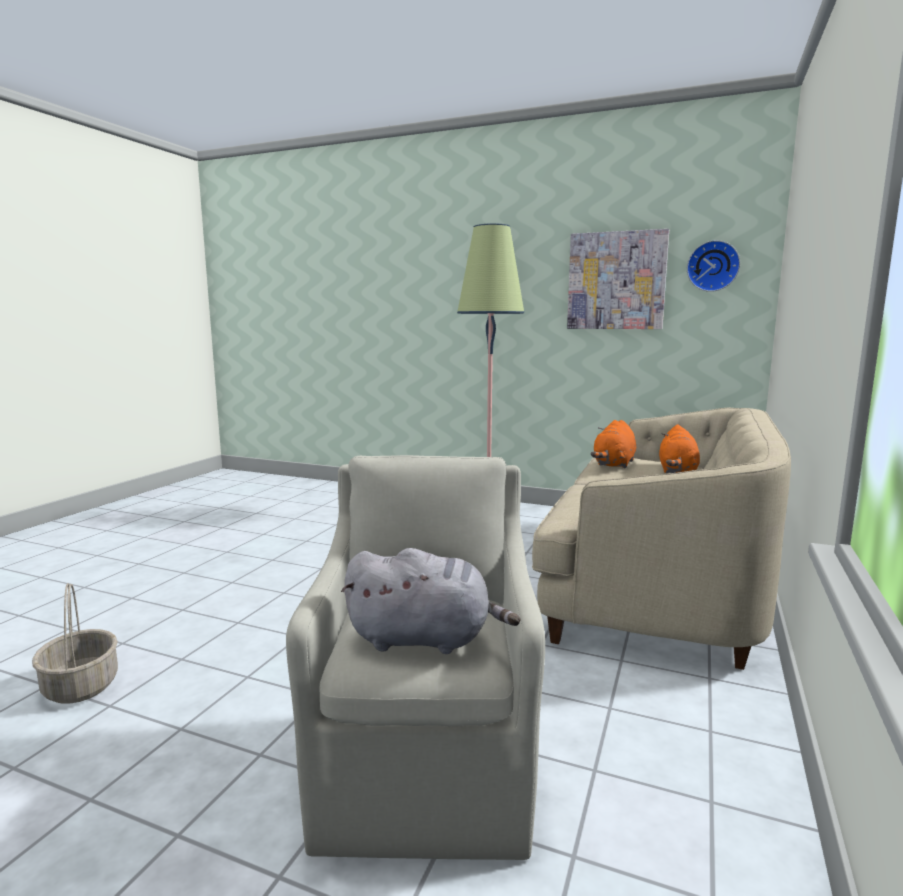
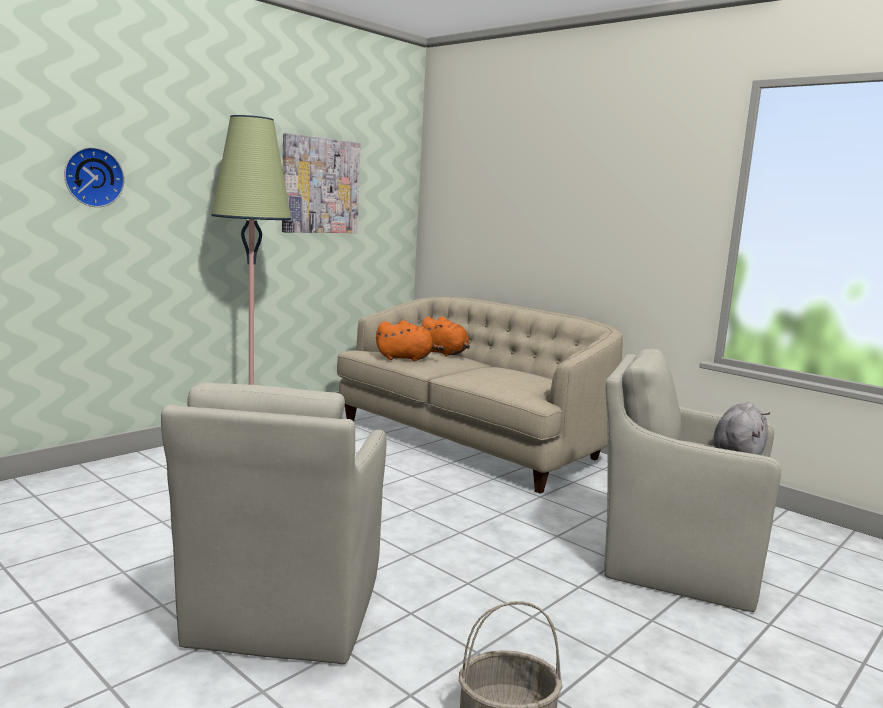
camera: 70 degrees left, 0 degrees up
(224, 582) = (283, 614): none -> beige armchair
(614, 464) = (406, 358): orange plush toy -> orange plush toy turned 45 degrees counterclockwise
(713, 266) = (384, 179): wall clock -> wall clock (93, 177)

